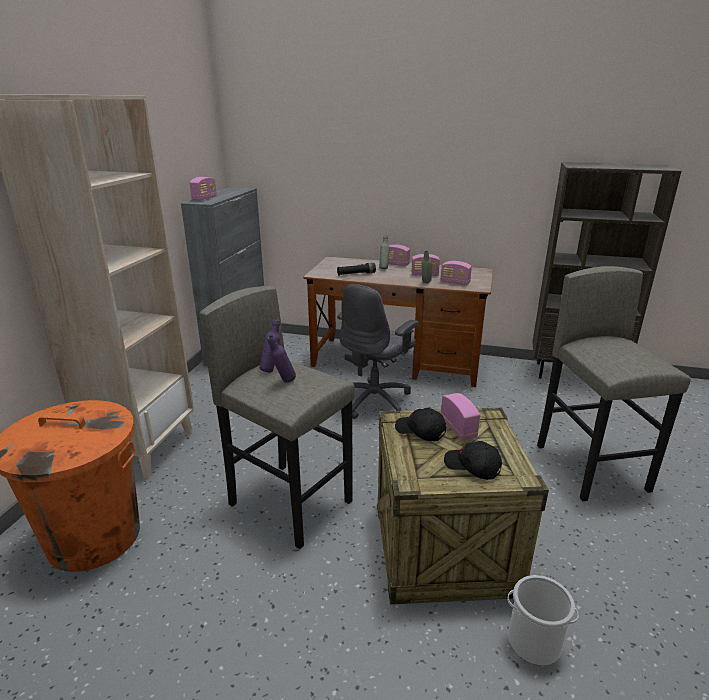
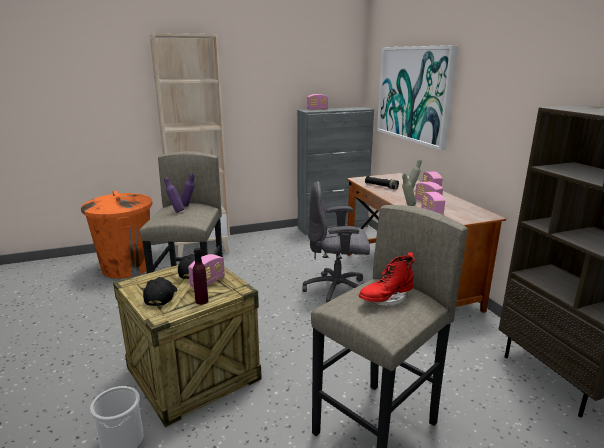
camera: 55 degrees right, 5 degrees down
(332, 165) = (414, 94): none -> picture
(500, 444) = (201, 301): none -> purple bottle
(622, 349) = (386, 299): none -> red boot

